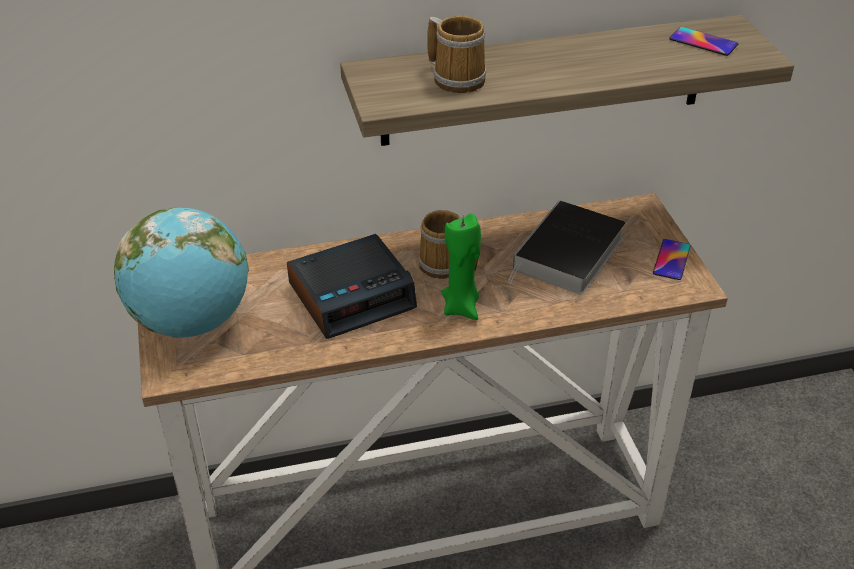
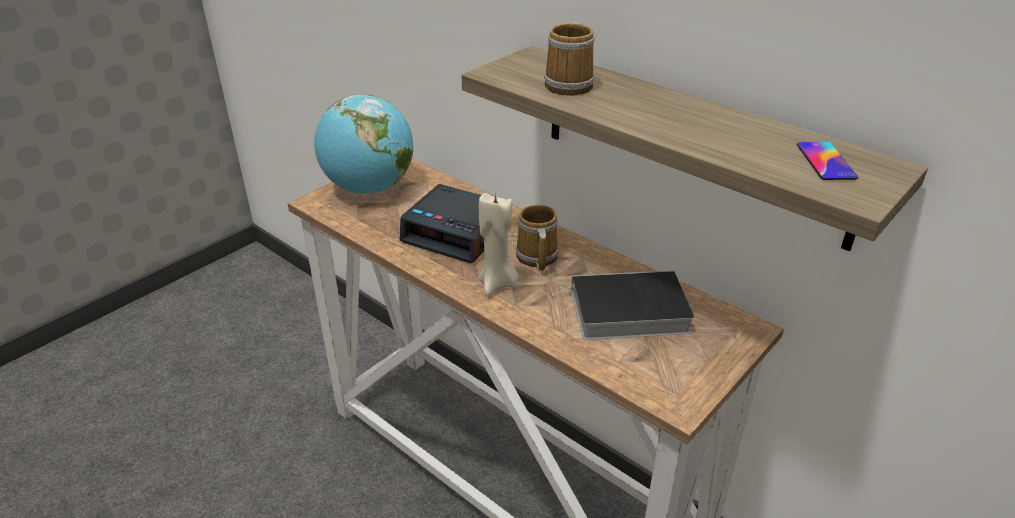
camera: 55 degrees right, 5 degrees down
(461, 307) = (497, 284): green candle -> beige candle
(671, 260) = (697, 375): phone -> none

